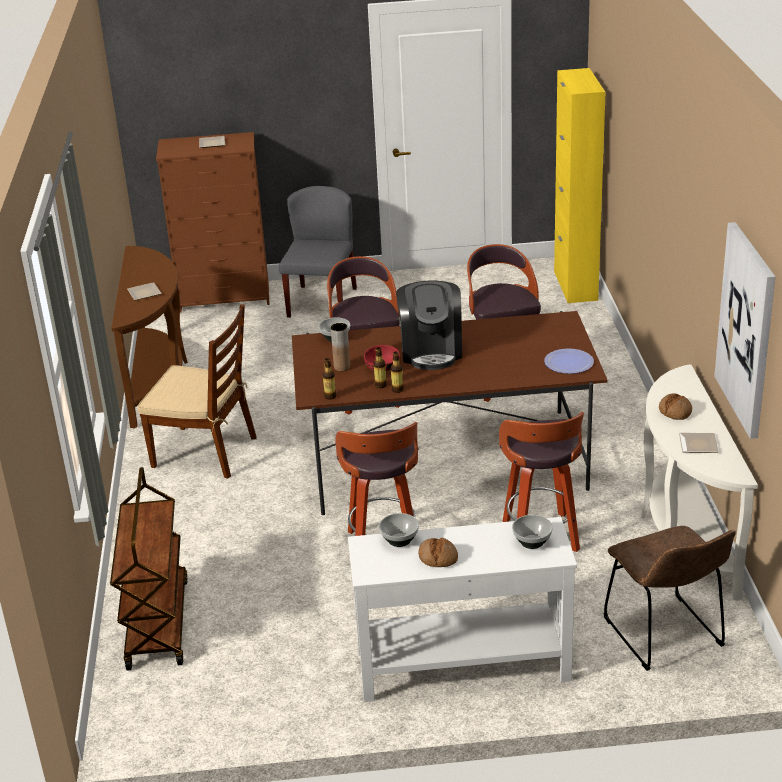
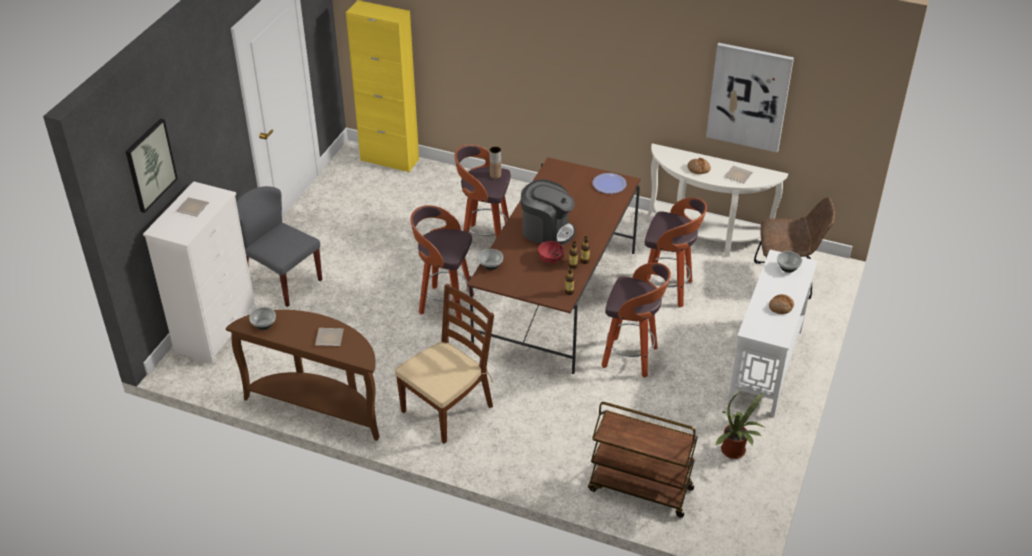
camera: 65 degrees left, 10 degrees up
(192, 79) = (150, 165): none -> picture
(225, 298) = (217, 330): brown dresser -> white dresser
(270, 684) = (735, 452): none -> potted plant
(342, 367) = (534, 275): brown vase -> brown vase (495, 175)
(400, 540) = (755, 316): bowl -> bowl (264, 325)

